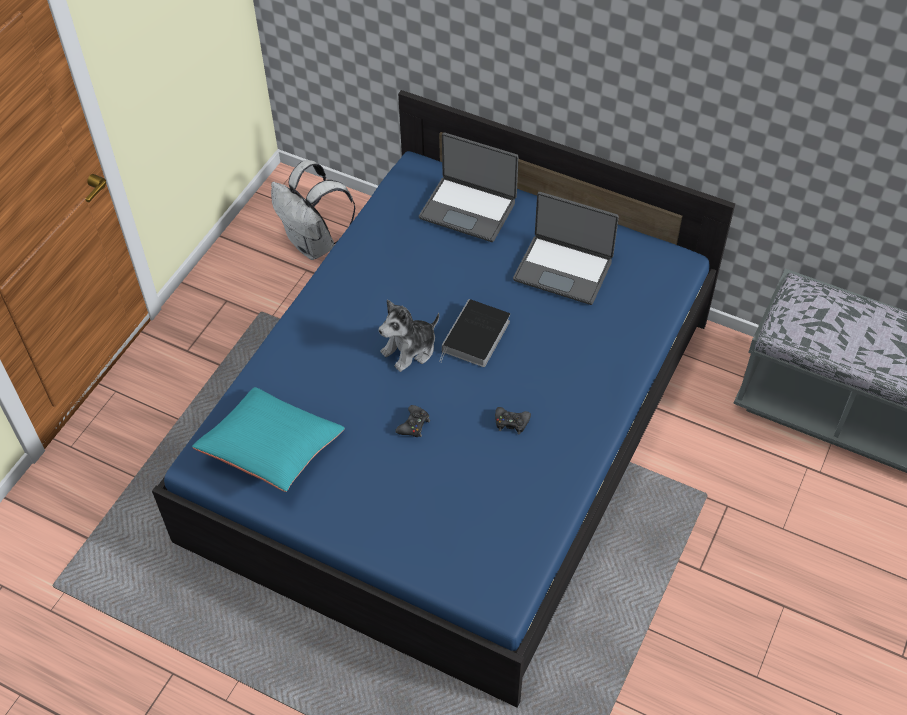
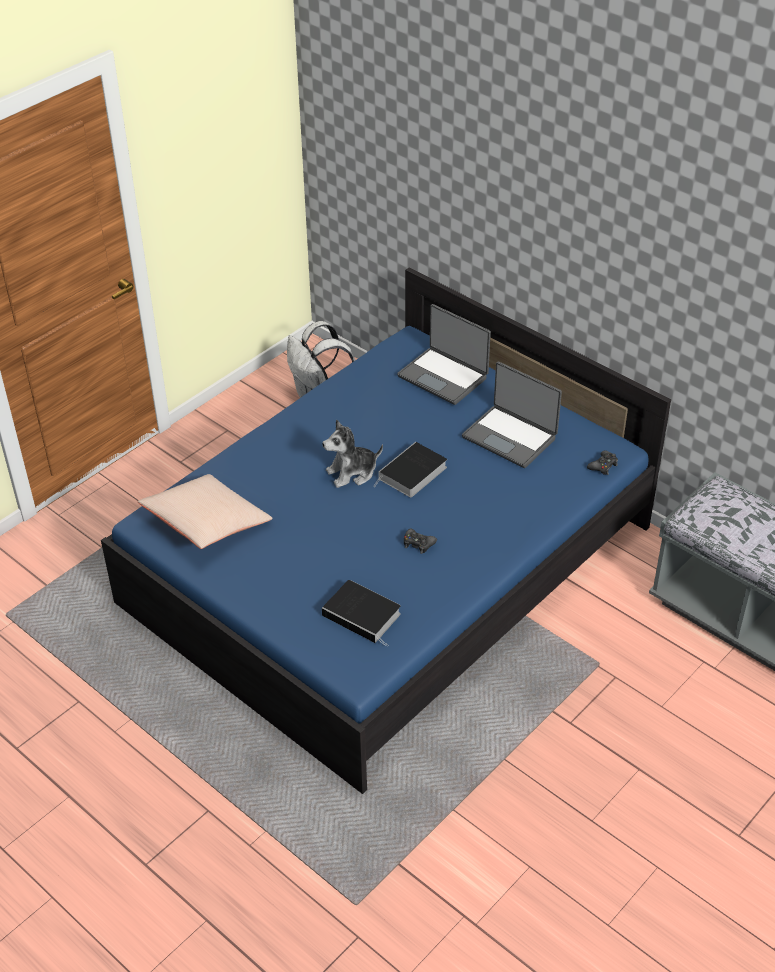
camera: 15 degrees right, 10 degrees down
(272, 449) = (207, 524): turquoise pillow -> beige pillow
(414, 425) = (333, 529): black game controller -> black game controller (603, 466)
(484, 525) = (364, 615): none -> book

